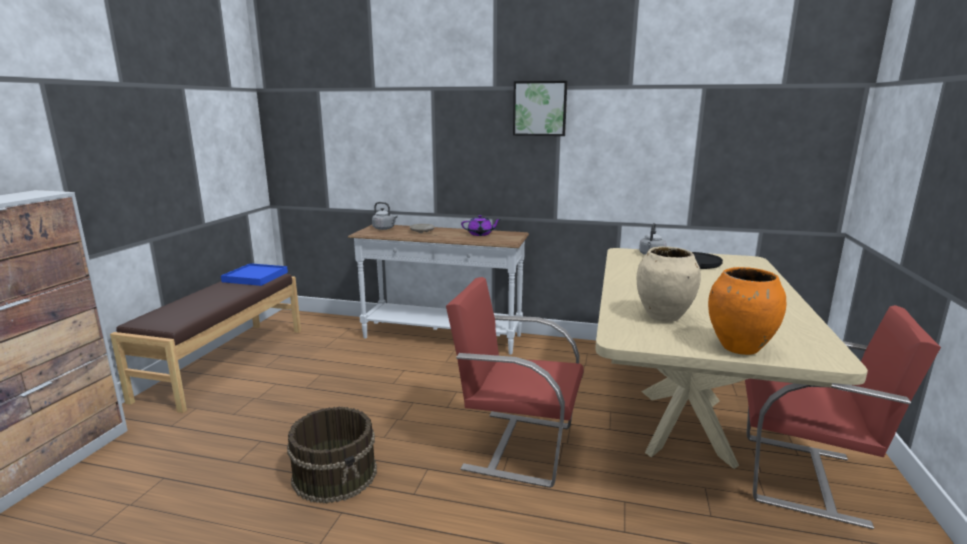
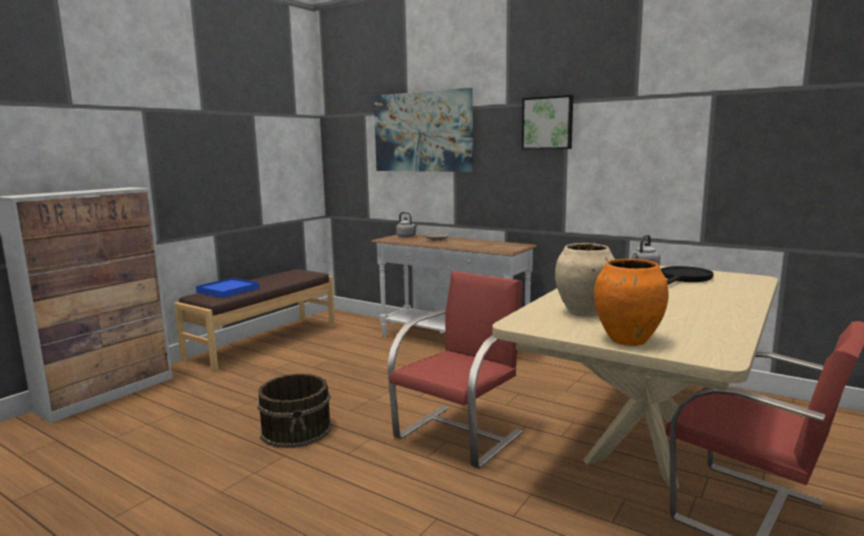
camera: 20 degrees right, 5 degrees down
(255, 277) = (299, 273): blue tray -> blue tray (228, 290)
(394, 113) = (422, 132): none -> picture
(480, 234) = (487, 244): purple teapot -> none
(516, 445) = (460, 434): red chair -> red chair turned 90 degrees clockwise

